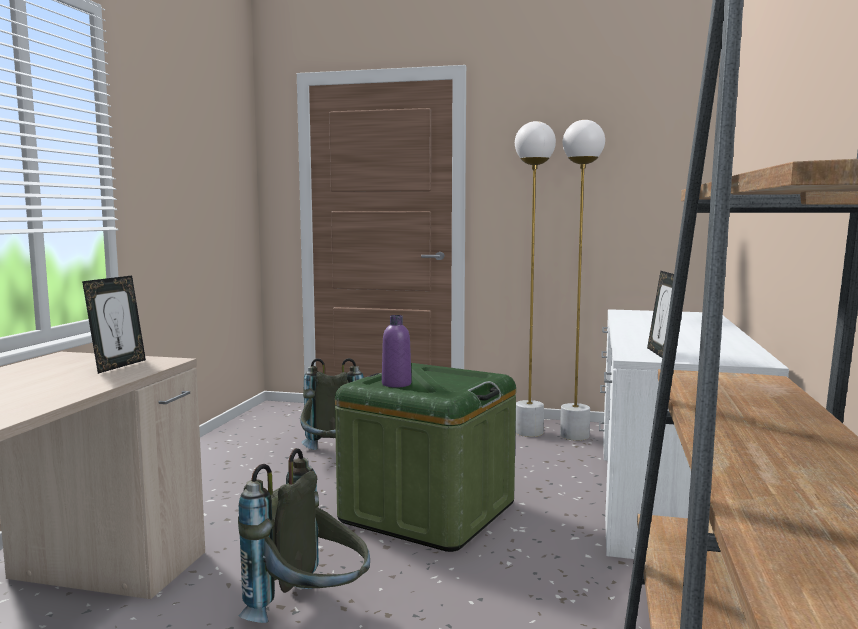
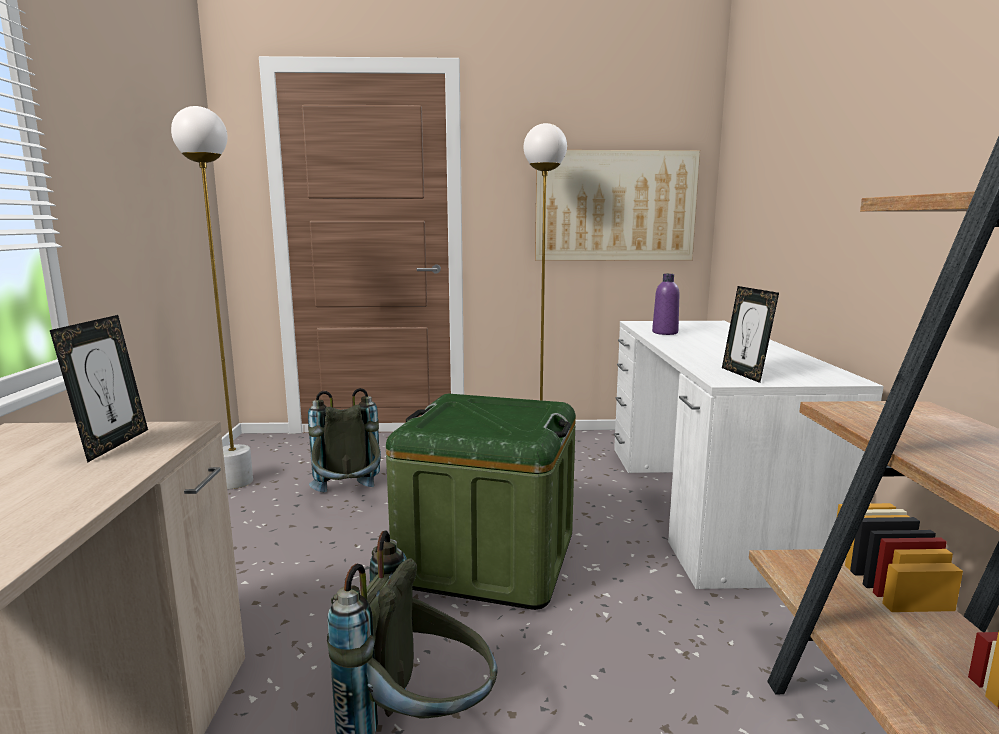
camera: 15 degrees left, 5 degrees up
(396, 384) = (455, 424): purple bottle -> purple bottle (665, 332)
(574, 436) = (585, 447): white floor lamp -> white floor lamp (235, 482)
(614, 197) = (615, 206): none -> picture

